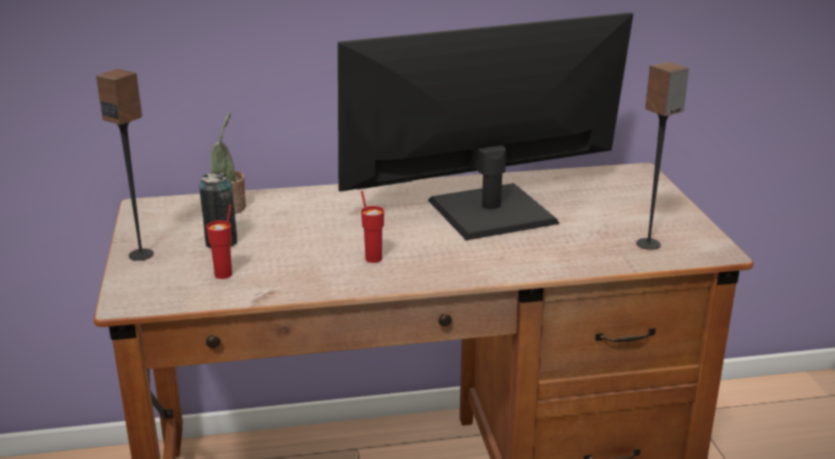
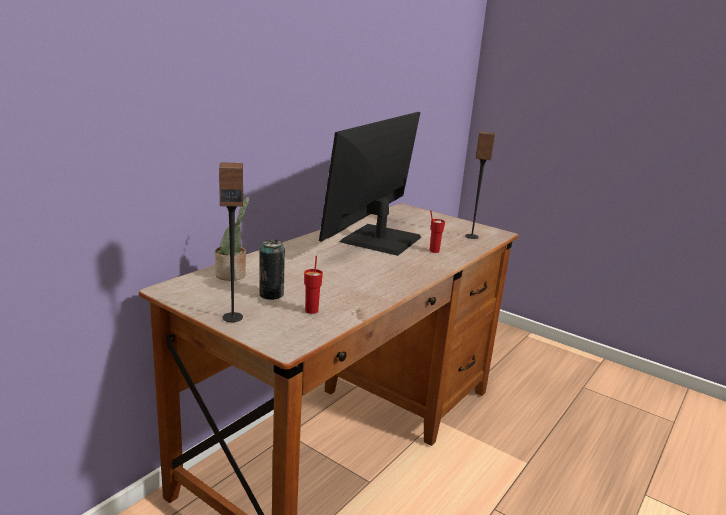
camera: 45 degrees left, 5 degrees down
(373, 258) = (374, 276): red cup -> red cup (434, 251)

